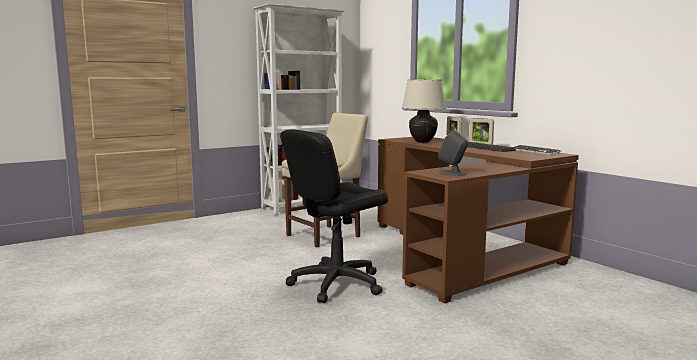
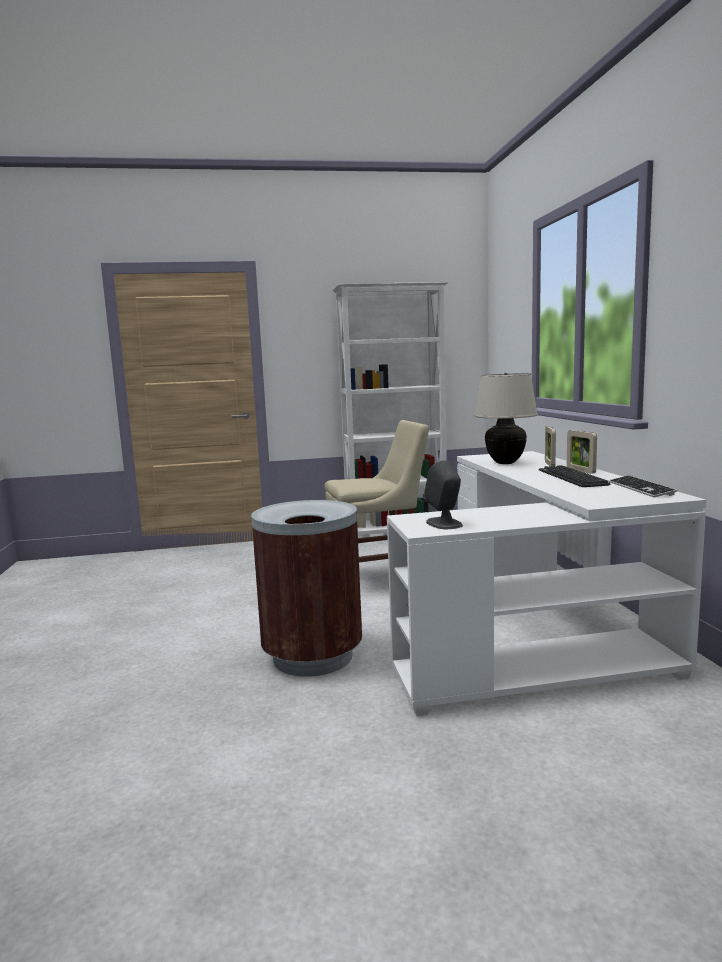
camera: 25 degrees right, 0 degrees up
(336, 284) = (312, 656): black office chair -> brown trash can
(463, 252) = (536, 630): brown desk -> white desk

